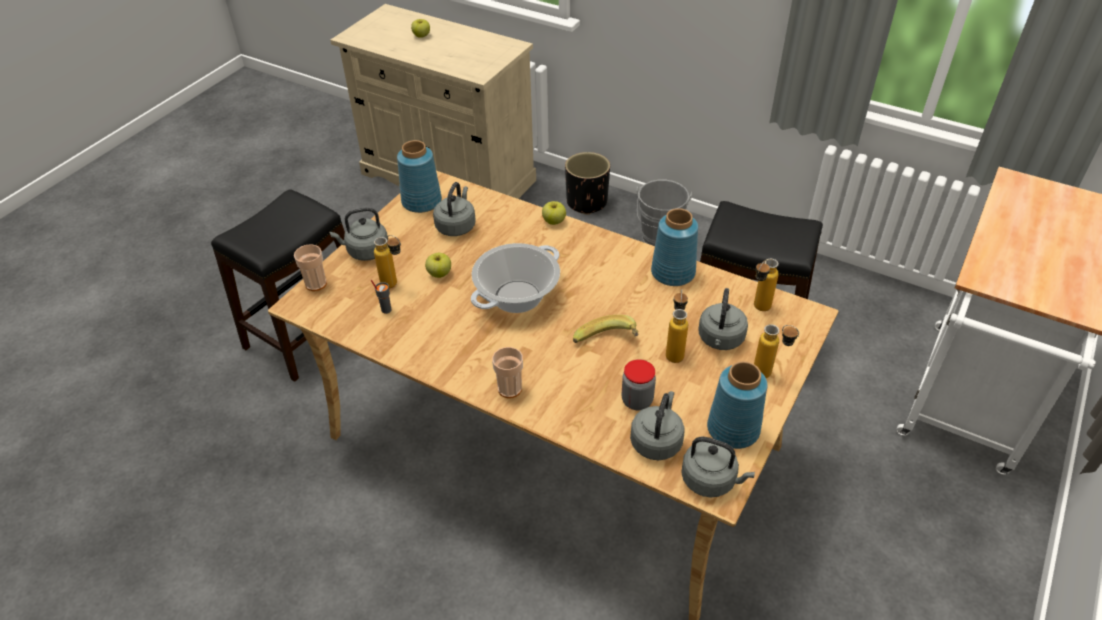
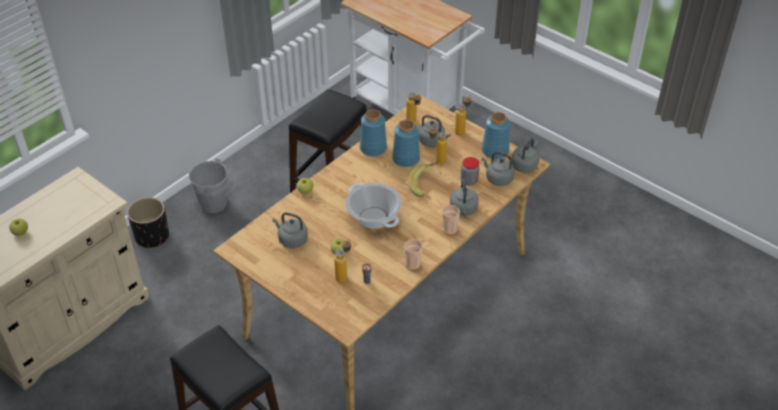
camera: 80 degrees left, 0 degrees up
(316, 284) = (328, 318): cup -> cup (413, 265)
(365, 251) = (302, 290): grey kettle -> grey kettle (463, 210)
(421, 202) = (256, 256): blue vase -> blue vase (406, 159)

